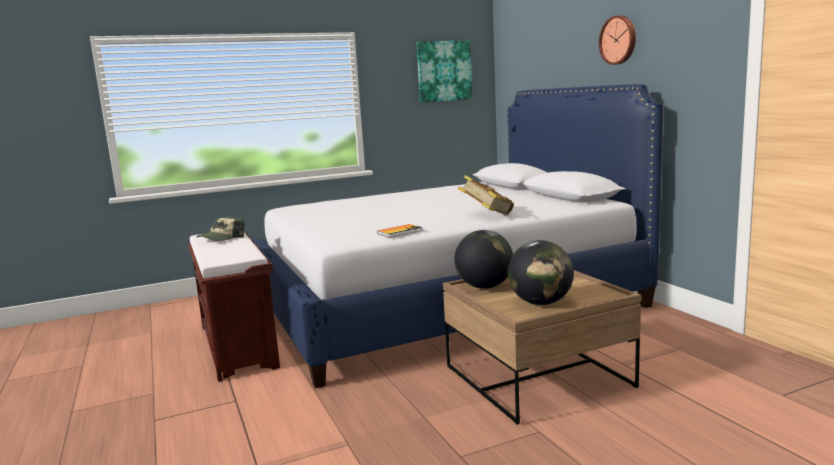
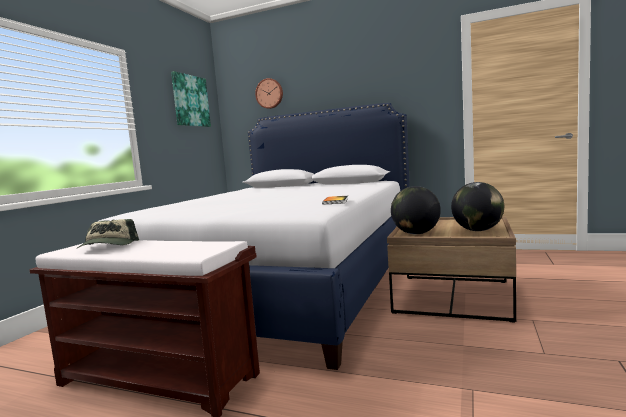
camera: 45 degrees left, 5 degrees down
(486, 215) = (349, 190): book -> none
(619, 40) = (356, 77): wall clock -> wall clock (269, 93)

